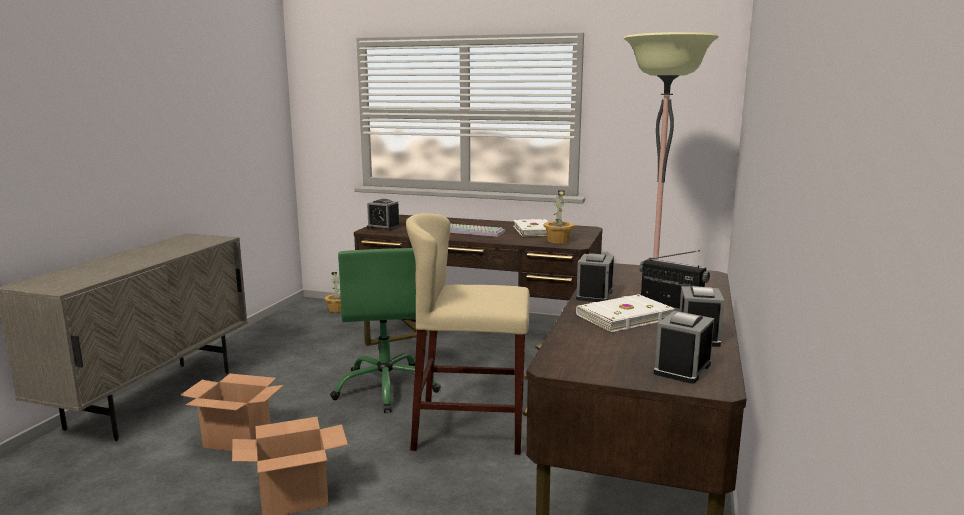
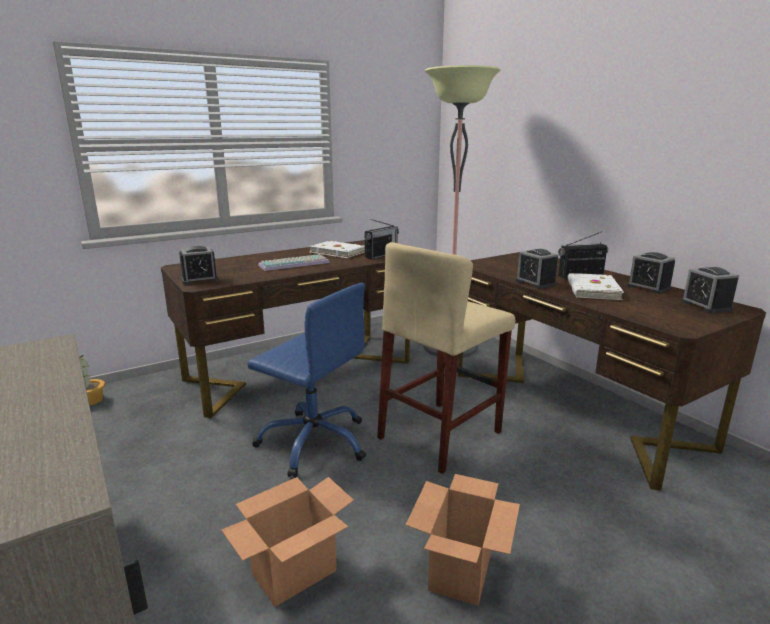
camera: 50 degrees left, 5 degrees up
(386, 388) = (314, 442): green office chair -> blue office chair
(558, 240) = (381, 255): potted plant -> radio

